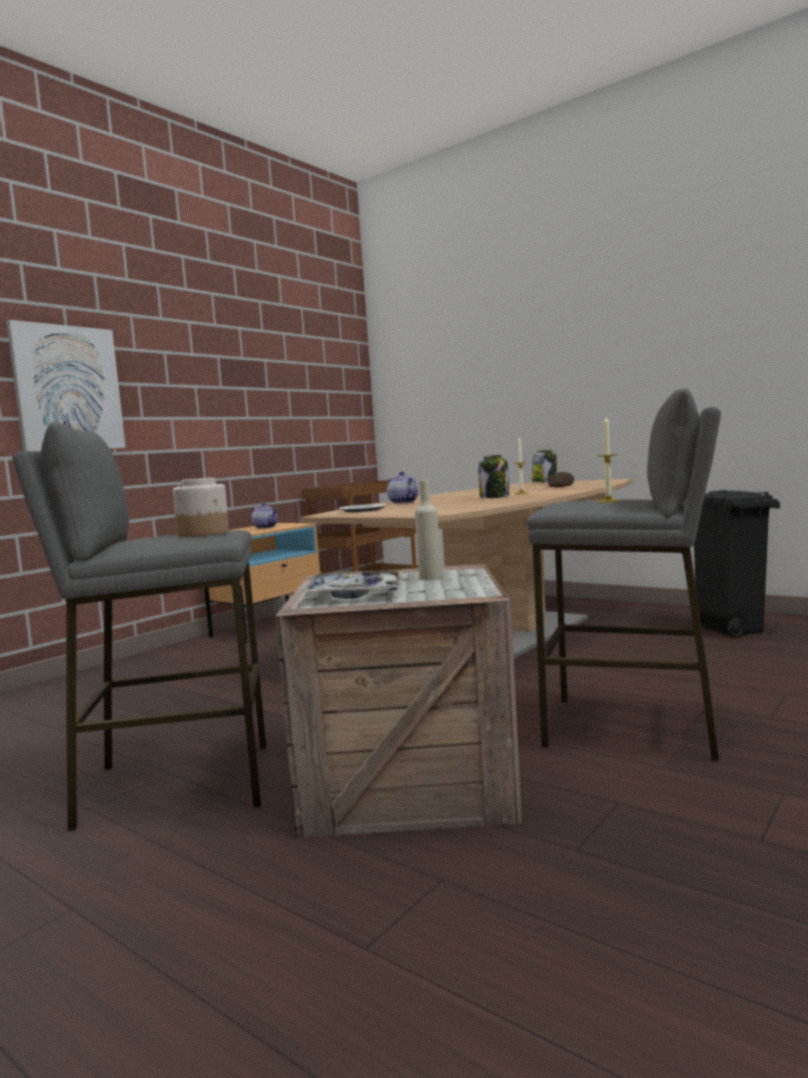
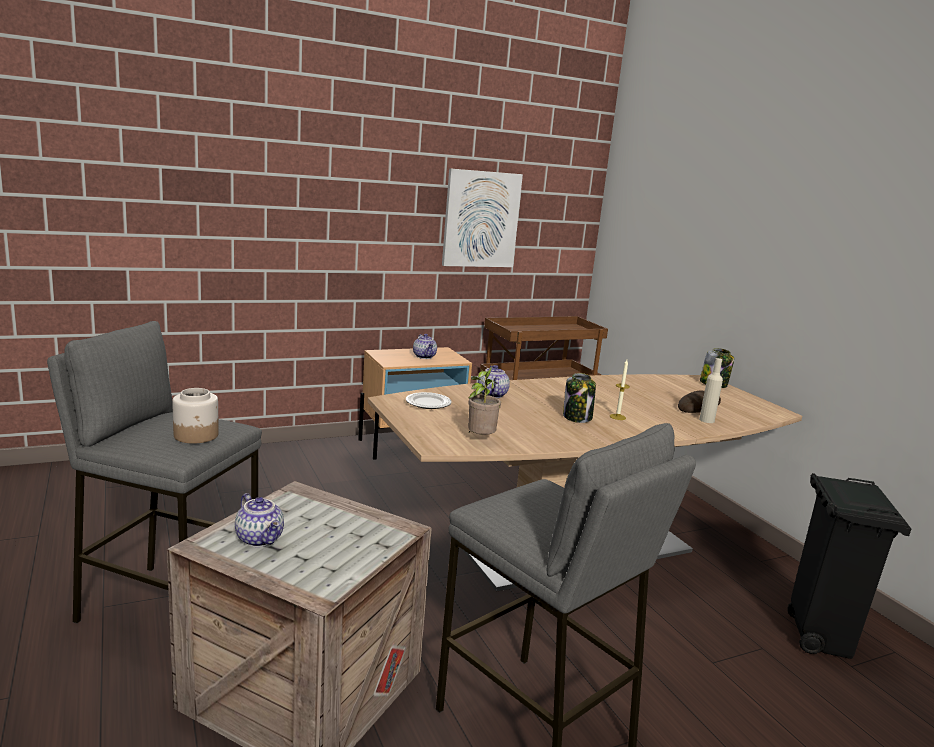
camera: 25 degrees right, 10 degrees up
(67, 388) = (259, 213): picture -> picture (481, 219)
(355, 594) = (261, 539): tray -> teapot
(430, 578) = (349, 535): beige bottle -> beige bottle (706, 420)
(452, 509) = (479, 439): none -> potted plant
(608, 501) = (547, 517): candle -> none

